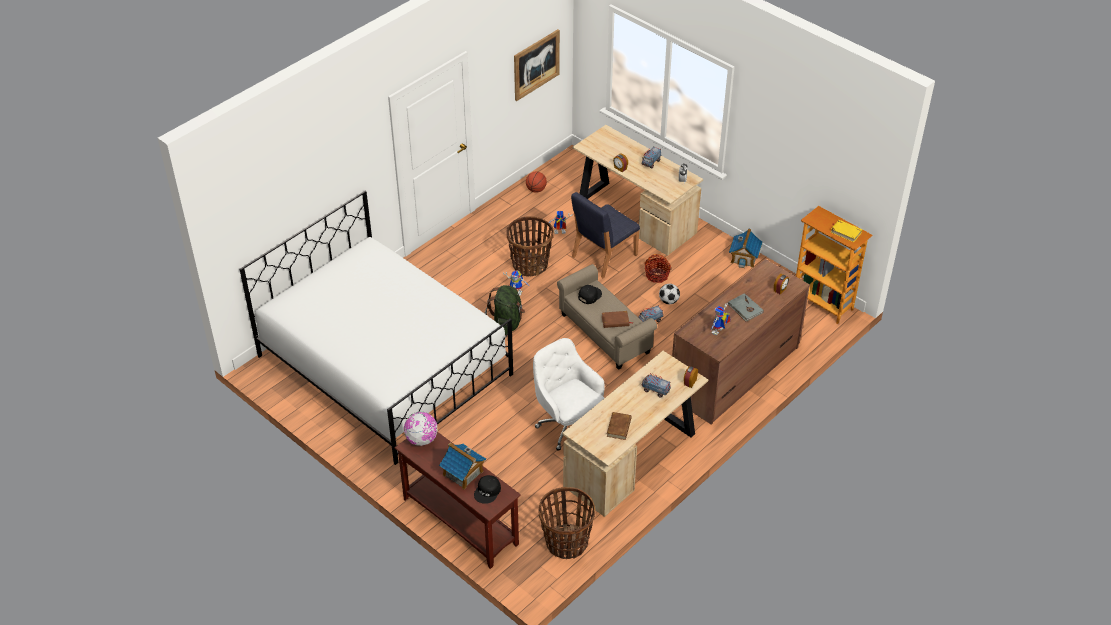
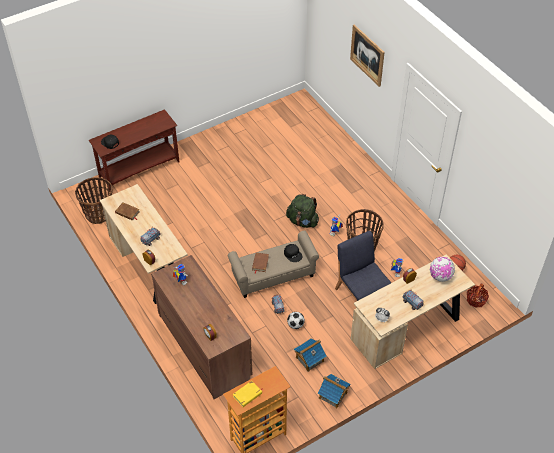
camera: 105 degrees right, 5 degrees up
(384, 365) = (284, 153): white bed -> none
(422, 439) = (164, 121): globe -> globe (440, 276)
(463, 473) = (129, 134): toy house -> toy house (309, 359)
(536, 64) = (506, 203): picture -> picture (367, 55)
(569, 426) = (192, 235): white office chair -> none
(657, 275) = (328, 325): basket -> basket (476, 300)
(745, 309) = (198, 305): grey book -> none

